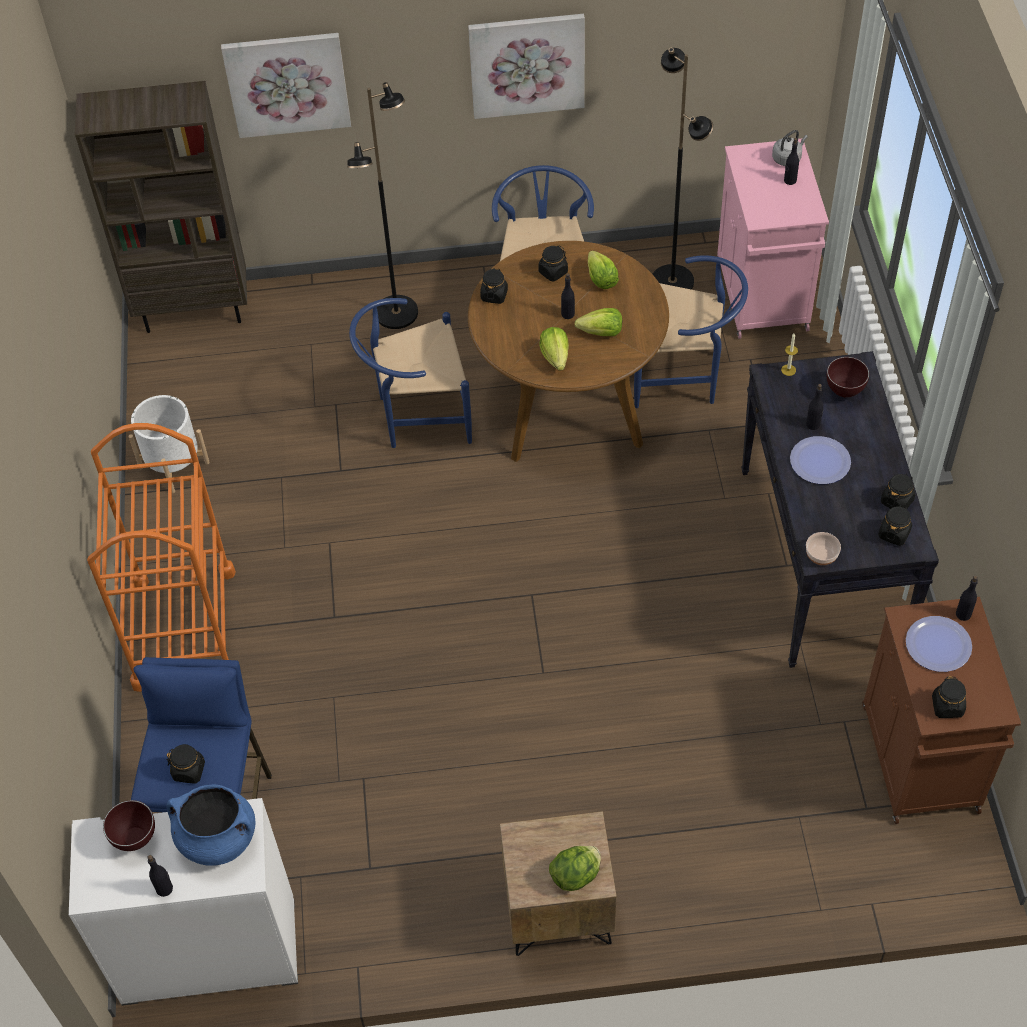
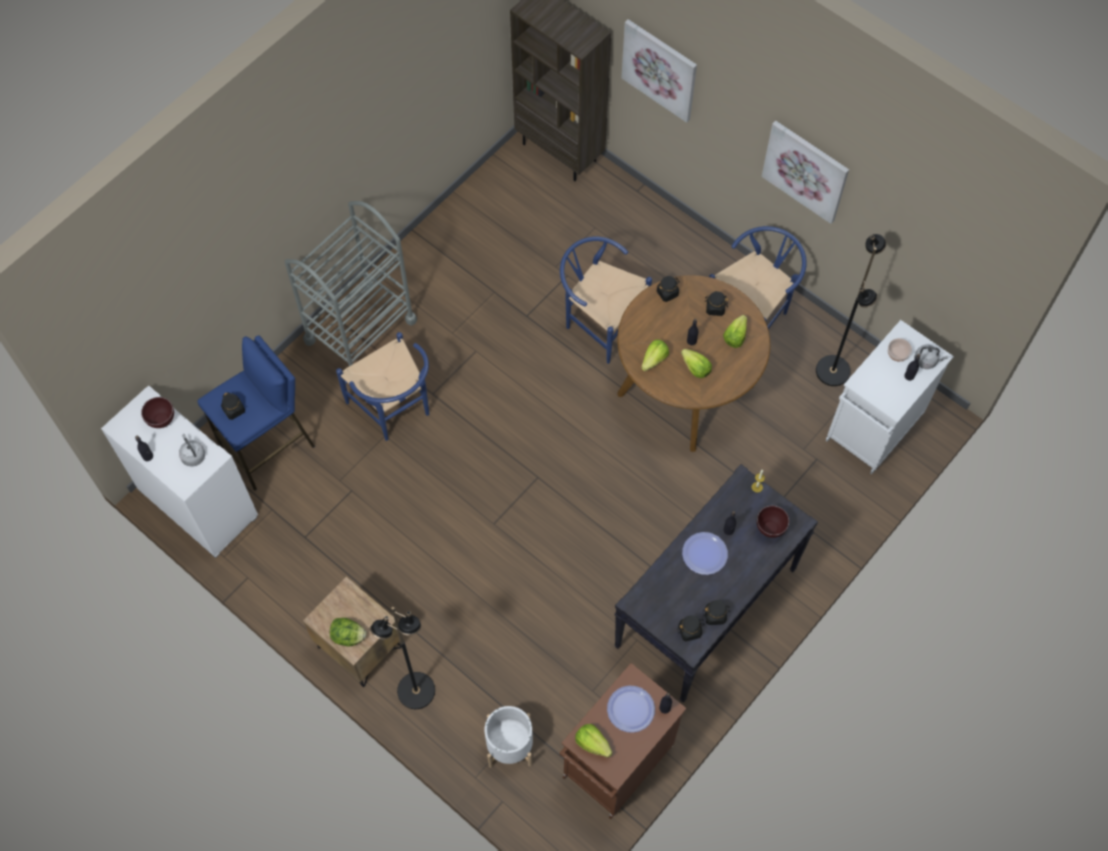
camera: 45 degrees right, 10 degrees up
(174, 465) = (452, 235): white planter -> white planter (510, 745)
(184, 628) = (360, 330): orange cart -> grey cart
(217, 838) = (193, 455): blue cooking pot -> grey kettle
(397, 313) = (660, 250): black floor lamp -> black floor lamp (416, 691)
(684, 376) = (767, 433): blue chair -> blue chair (395, 410)
(762, 296) = (873, 428): pink cabinet -> white cabinet
(821, 555) = (637, 603): bowl -> bowl (897, 353)
(947, 706) = (592, 743): black jar -> lettuce

